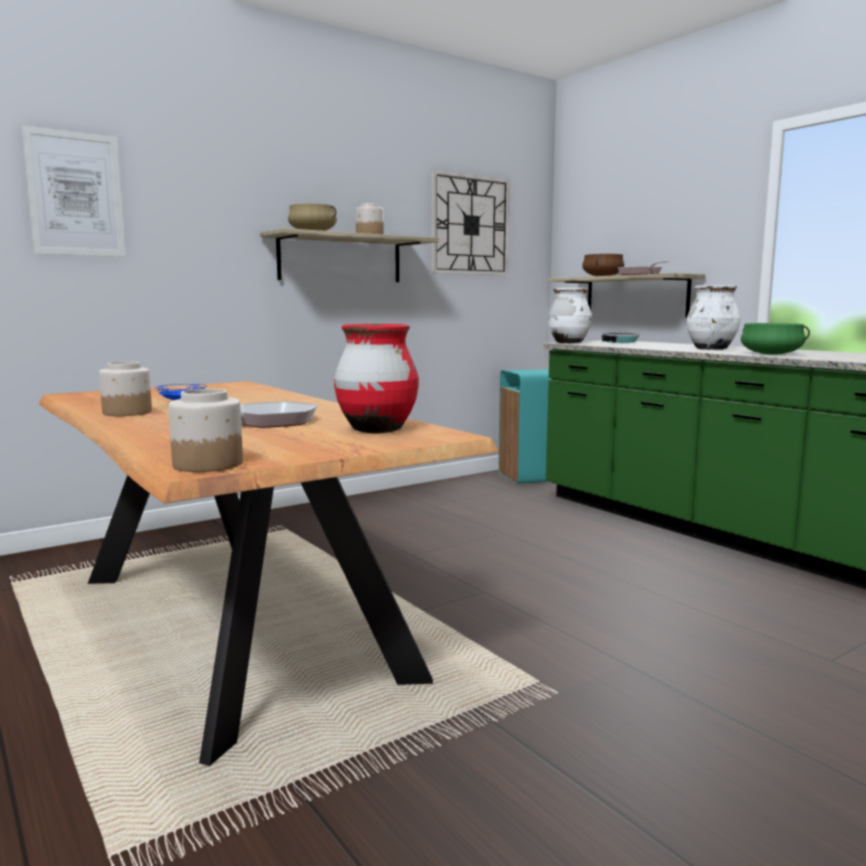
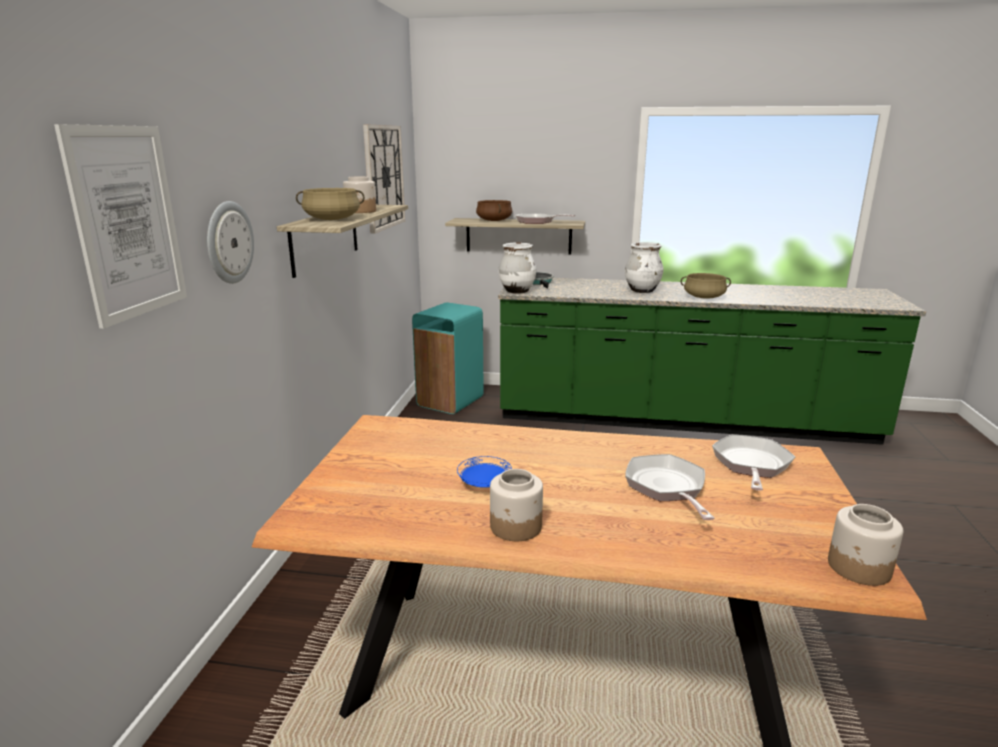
camera: 45 degrees left, 10 degrees up
(189, 231) = (228, 242): none -> wall clock
(376, 429) = (751, 465): red vase -> frying pan
(771, 354) = (704, 297): green cooking pot -> beige cooking pot

